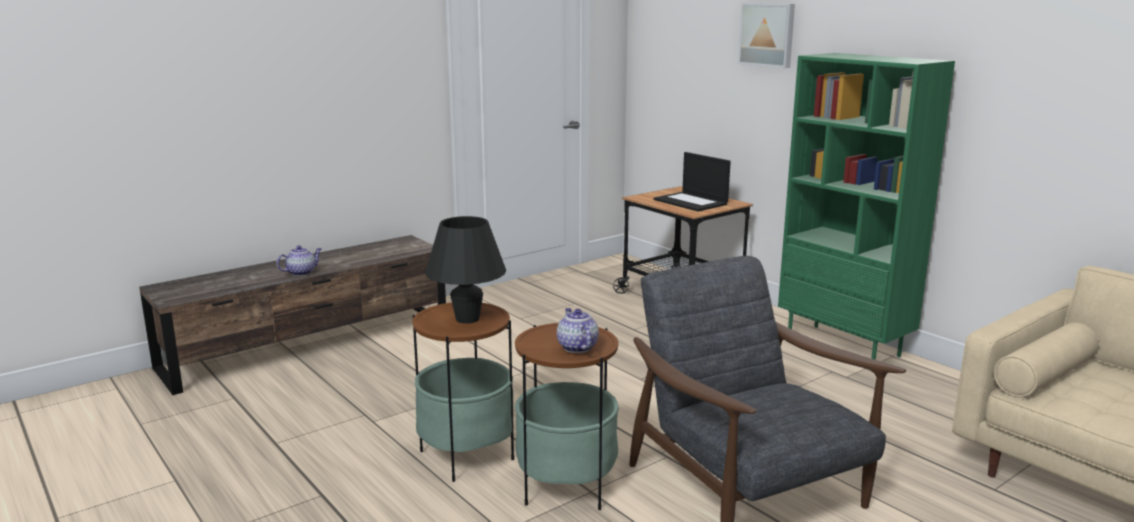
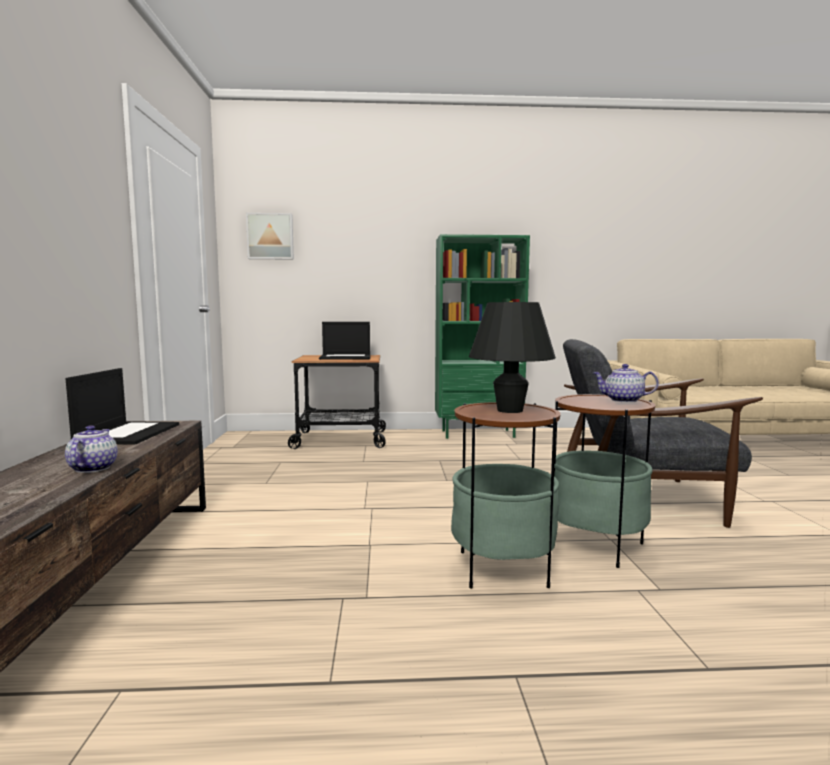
camera: 55 degrees left, 10 degrees down
(381, 249) = (128, 433): none -> laptop
(767, 34) = (373, 231): picture -> picture (270, 236)

